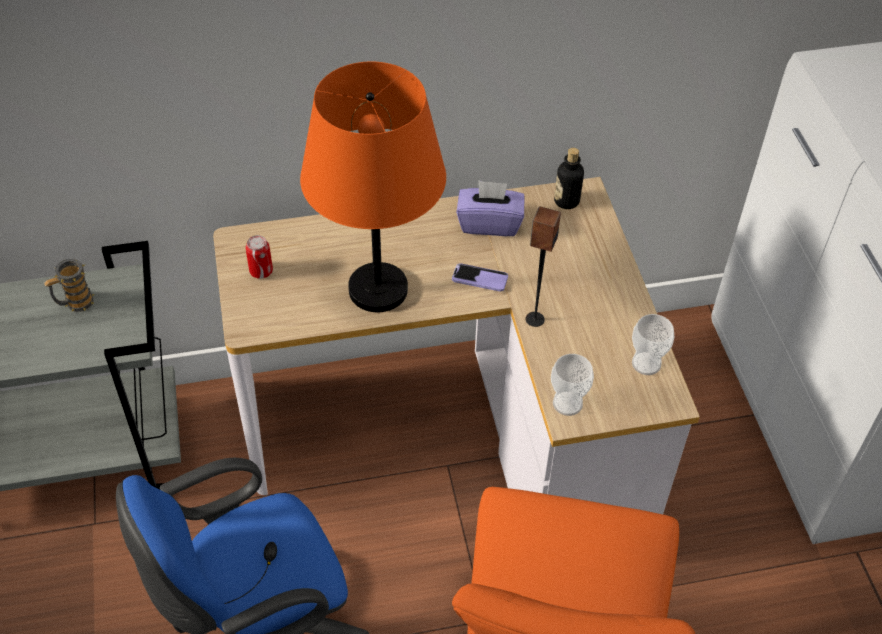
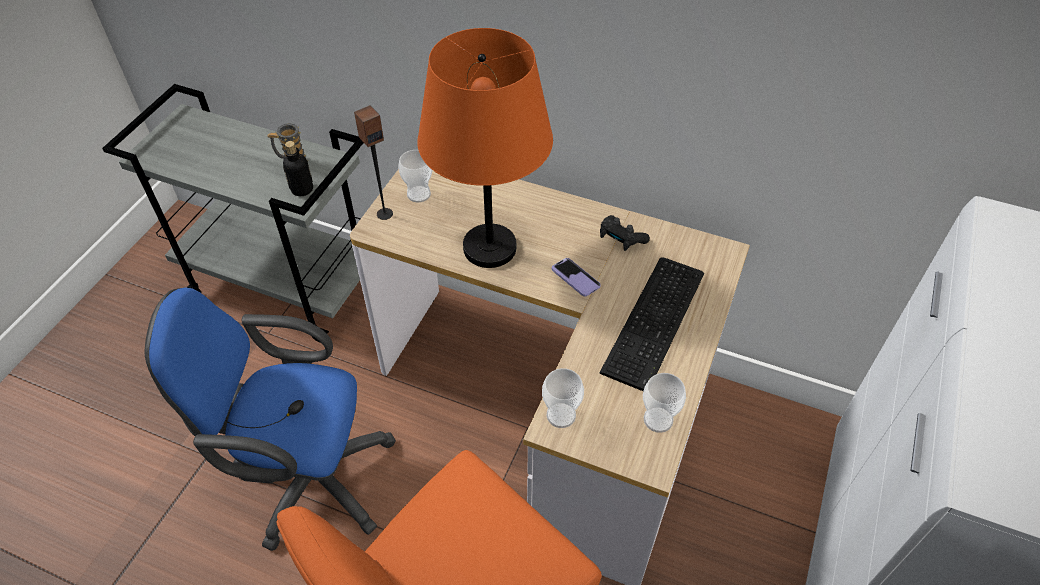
camera: 35 degrees right, 0 degrees up
(261, 271) = (418, 194): can -> cup
(489, 223) = (621, 239): purple tissue box -> black game controller
(534, 319) = (592, 332): speaker -> speaker (384, 213)
(566, 201) = (702, 251): bottle -> bottle (302, 189)
(579, 281) = (657, 321): none -> keyboard

